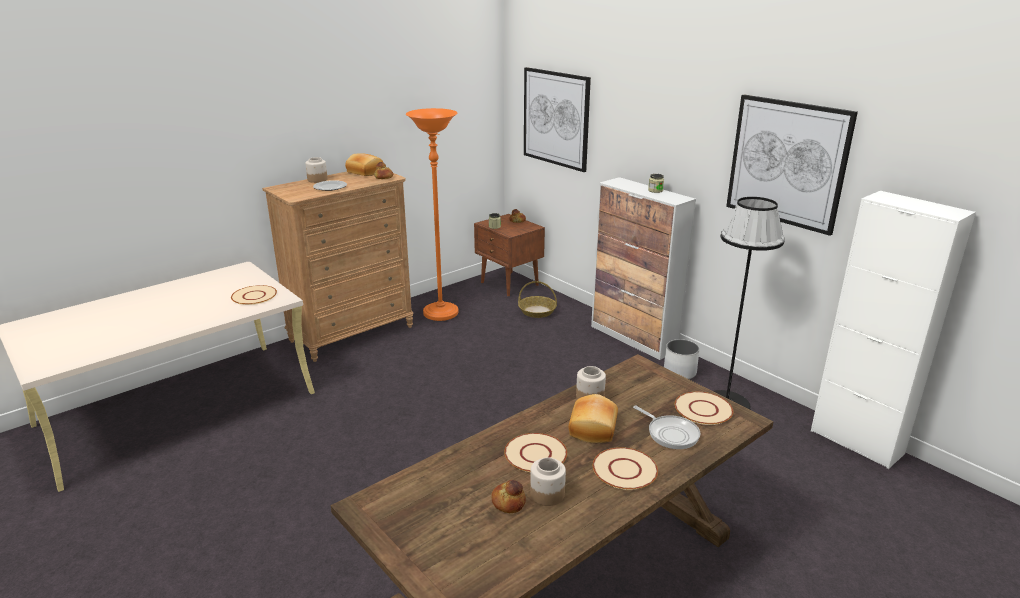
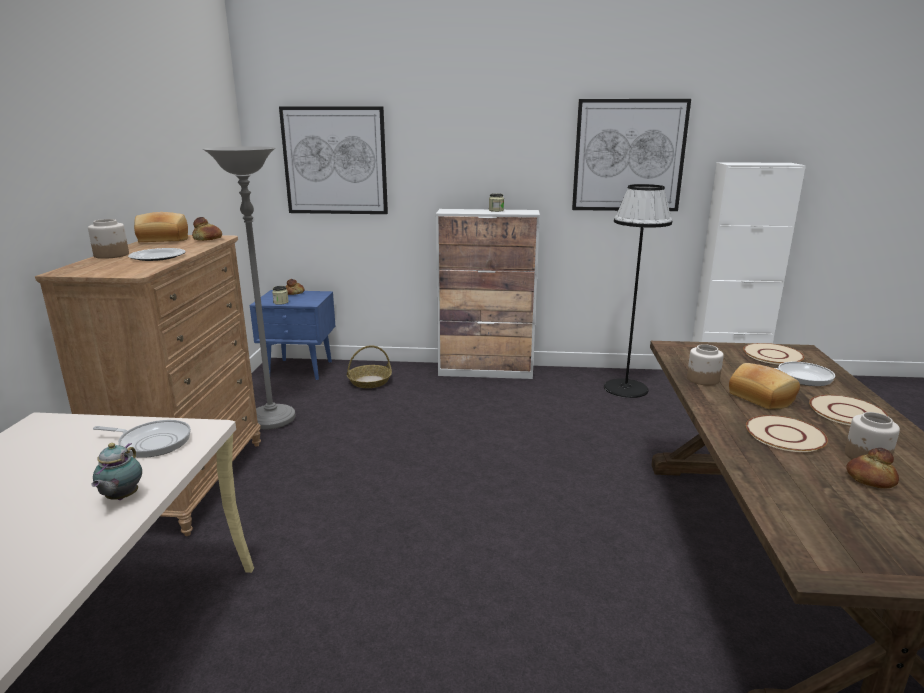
camera: 45 degrees left, 5 degrees down
(206, 316) = (121, 498): none -> teapot
(254, 296) = (152, 442): beige plate -> frying pan
(441, 313) = (272, 419): orange floor lamp -> grey floor lamp
(509, 284) = (300, 369): brown nightstand -> blue nightstand
(680, 372) = (561, 381): white planter -> none

